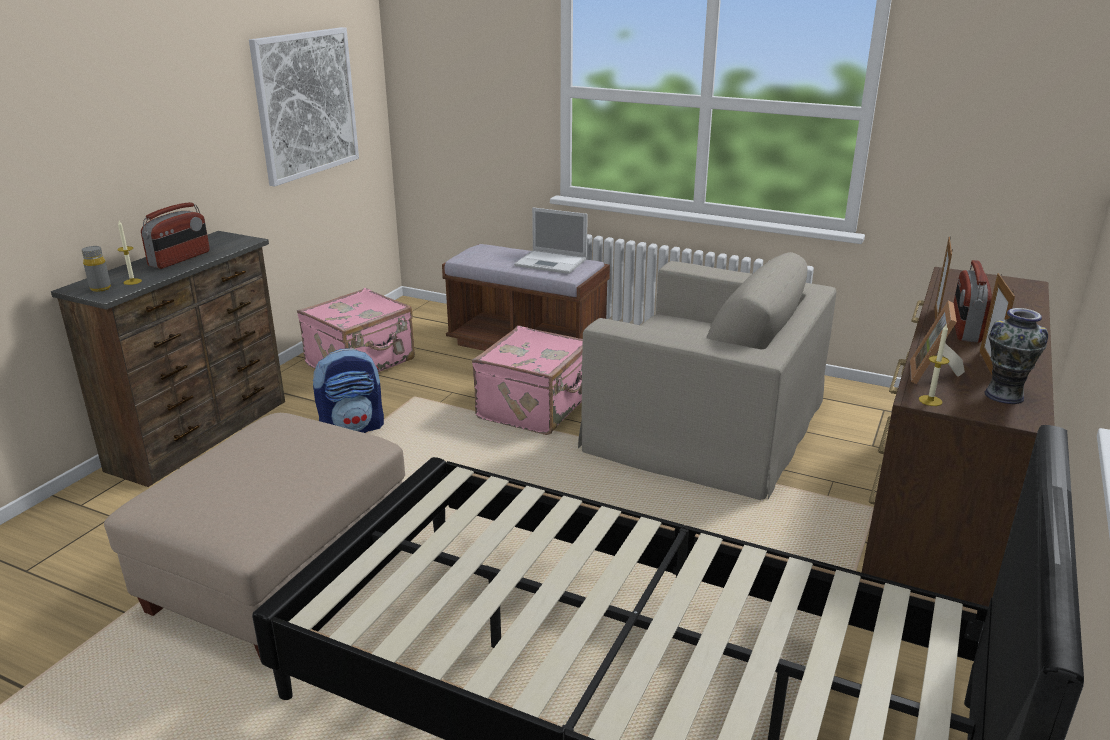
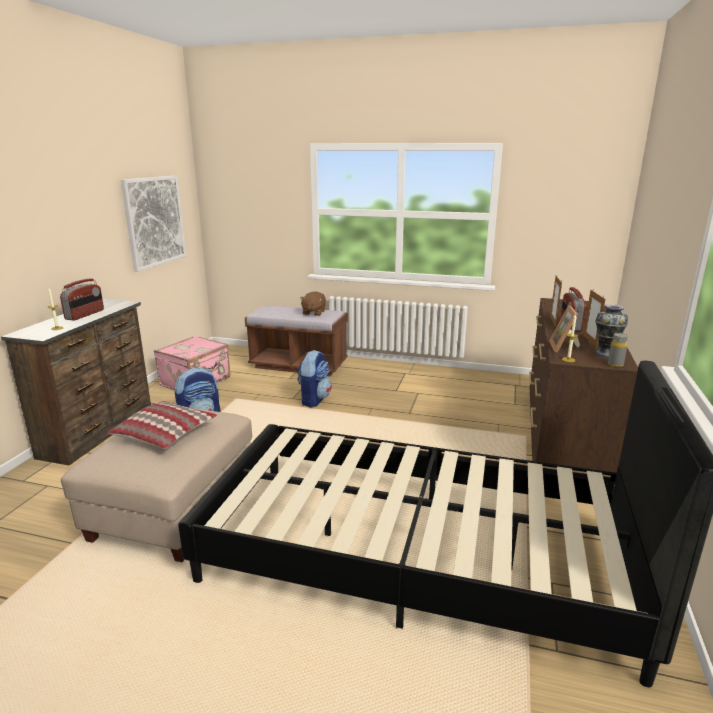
camera: 10 degrees left, 5 degrees down
(100, 288) = (36, 333): grey bottle -> grey bottle (615, 364)
(265, 465) = (166, 434): none -> pillow
(536, 408) = (314, 399): pink suitcase -> backpack
(552, 262) = (313, 312): laptop -> brown plush toy
(706, 424) = (418, 400): beige armchair -> none

